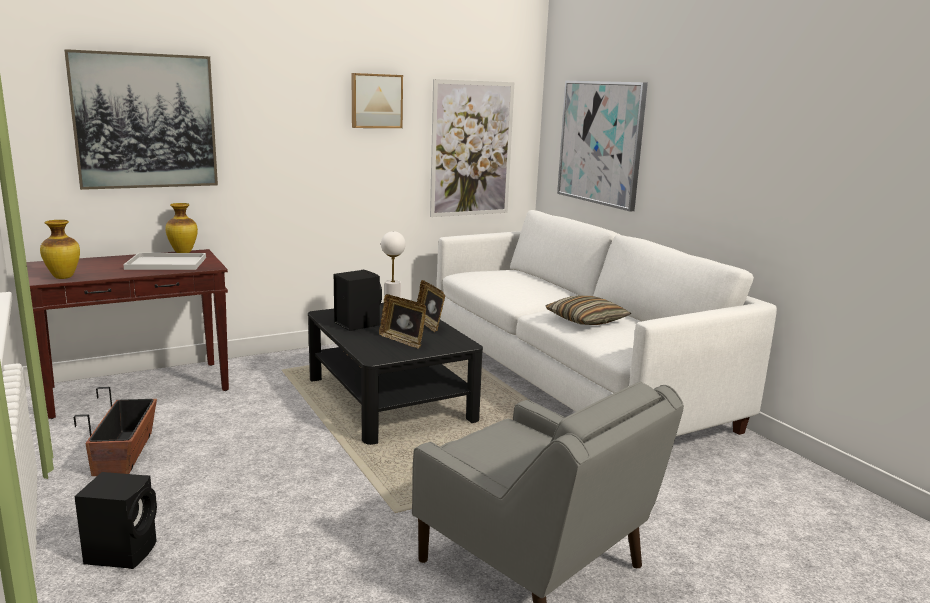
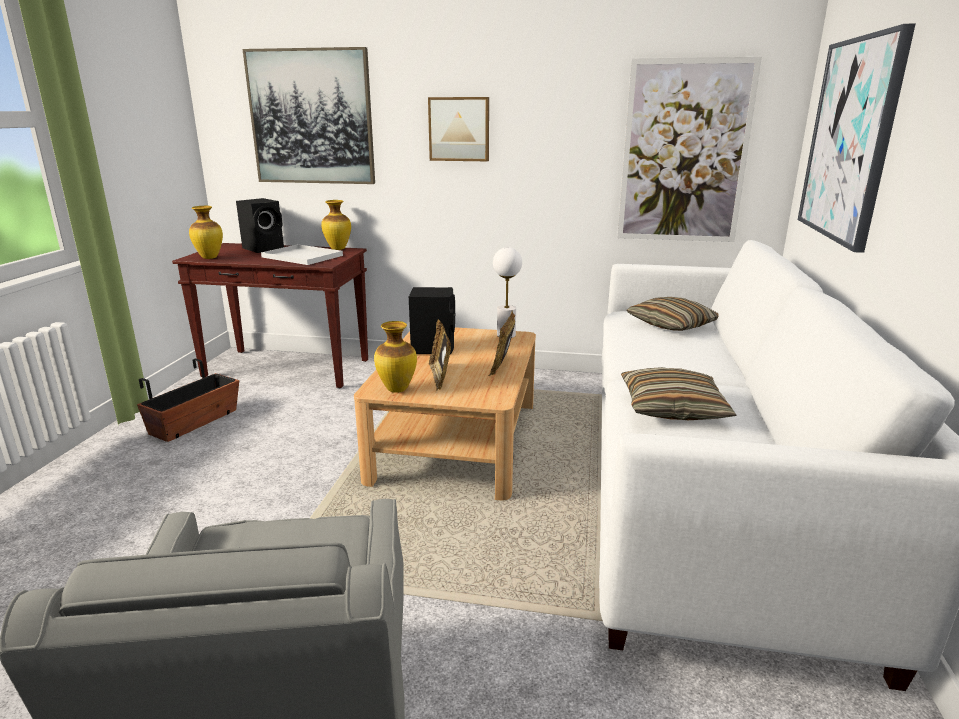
camera: 40 degrees right, 5 degrees up
(123, 551) = (61, 510): black speaker -> black speaker (264, 248)
(376, 101) = (551, 90): picture -> picture (459, 129)
(388, 354) = (396, 389): none -> vase
(390, 399) = (457, 441): black coffee table -> beige coffee table
(505, 276) = (672, 324): none -> pillow

